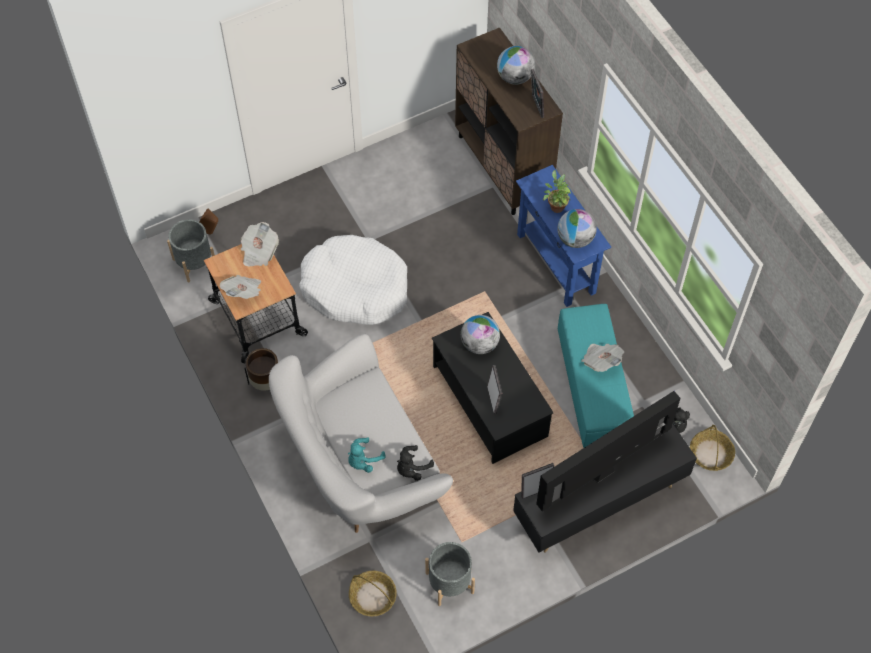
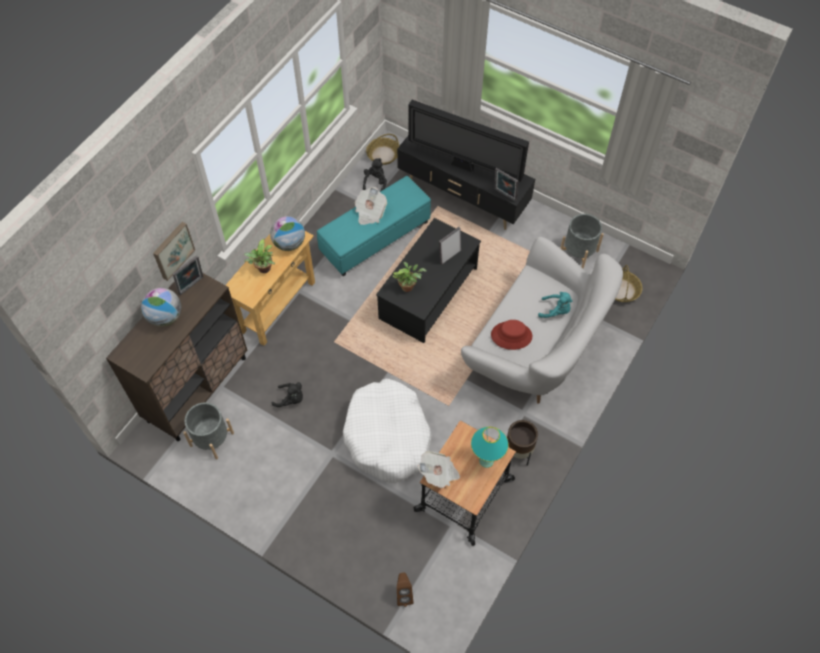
camera: 120 degrees left, 0 degrees up
(194, 263) = (443, 586): grey planter -> grey planter (212, 439)
(243, 292) = (486, 461): newspaper -> turquoise table lamp
(363, 403) = (511, 335): none -> red hat
(412, 468) = (538, 280): black plush toy -> black plush toy (291, 399)
(479, 344) = (408, 286): globe -> potted plant
(556, 263) = (277, 306): blue console table -> beige console table
(563, 80) = (172, 250): none -> picture

